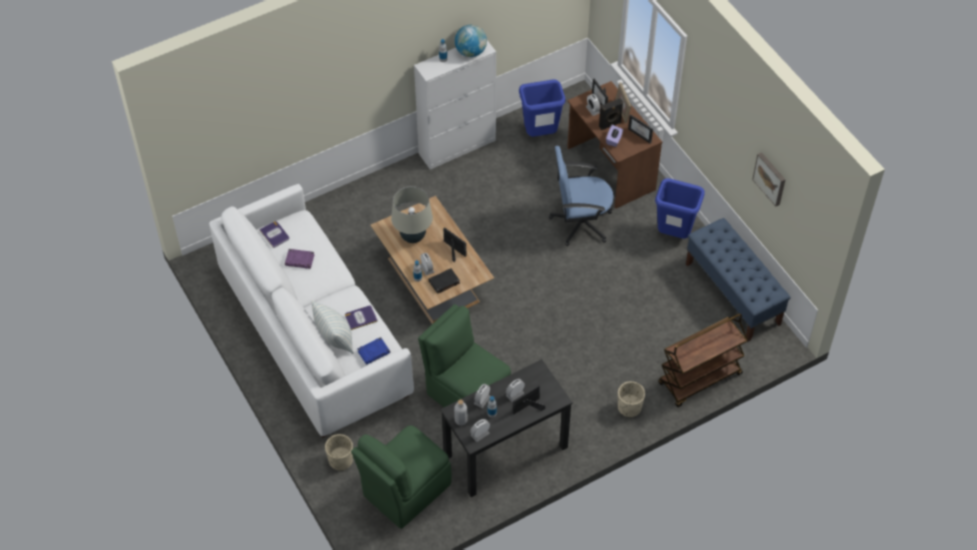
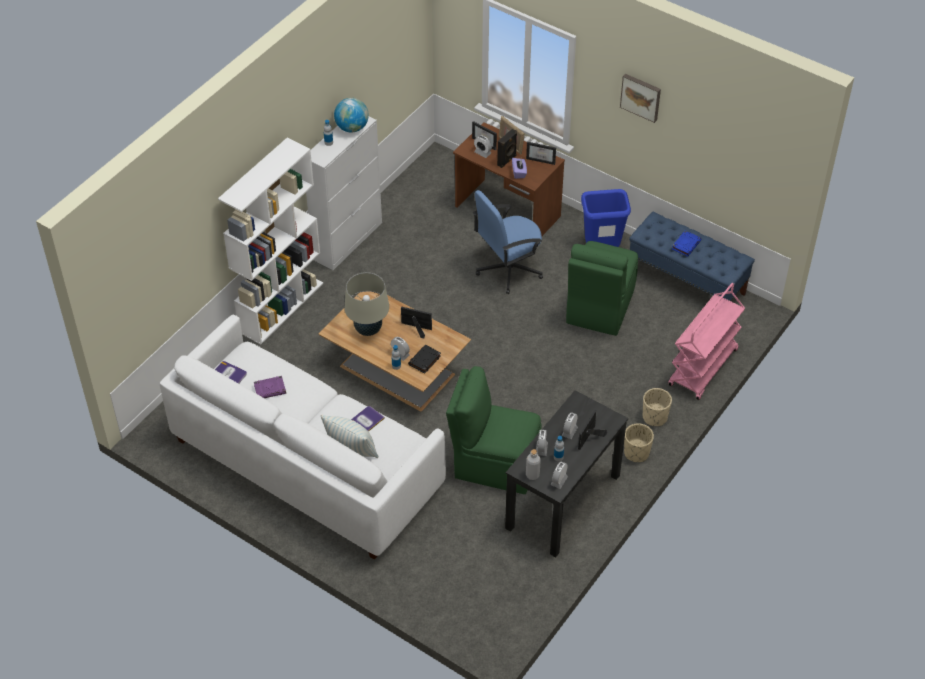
camera: 25 degrees left, 5 degrees down
(340, 460) = (405, 574): beige planter -> beige planter (636, 453)
(369, 187) = (281, 307): none -> white bookcase
(374, 352) = (398, 448): blue book -> blue book (686, 245)
(405, 491) = (488, 577): green chair -> green chair (599, 307)
(540, 134) = (422, 203): blue trash can -> none
(699, 380) = (703, 368): brown cart -> pink cart
(770, 178) = (711, 143): picture -> picture (641, 96)

